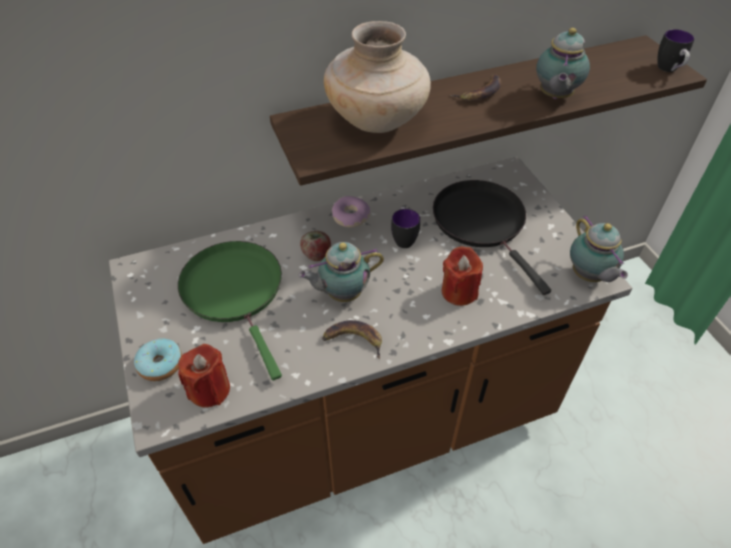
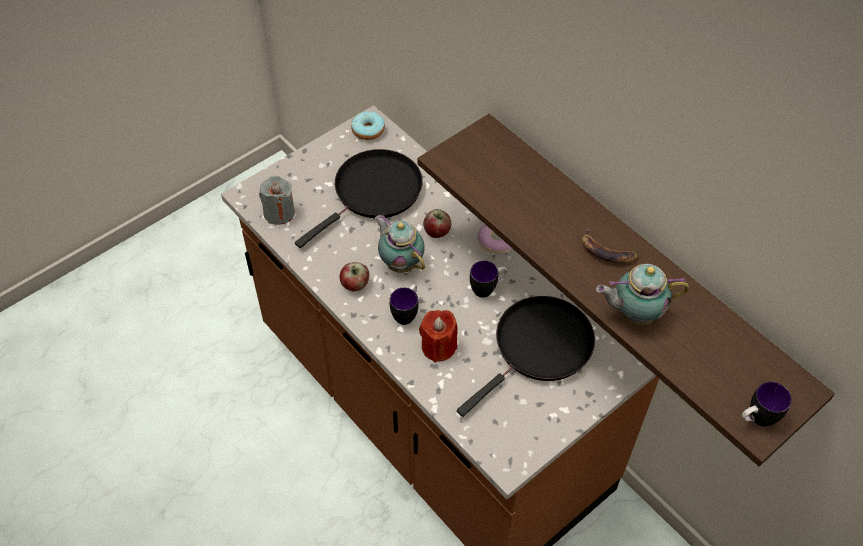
camera: 70 degrees right, 5 degrees up
(160, 364) = (290, 177): donut -> donut (368, 130)
(209, 389) = (279, 213): red candle -> grey candle
(235, 291) = (374, 193): green frying pan -> black frying pan
(353, 340) = (355, 285): banana -> apple
(377, 121) = (517, 185): beige vase -> none
(409, 306) = (406, 313): none -> mug
(588, 276) = (505, 452): teapot -> none

